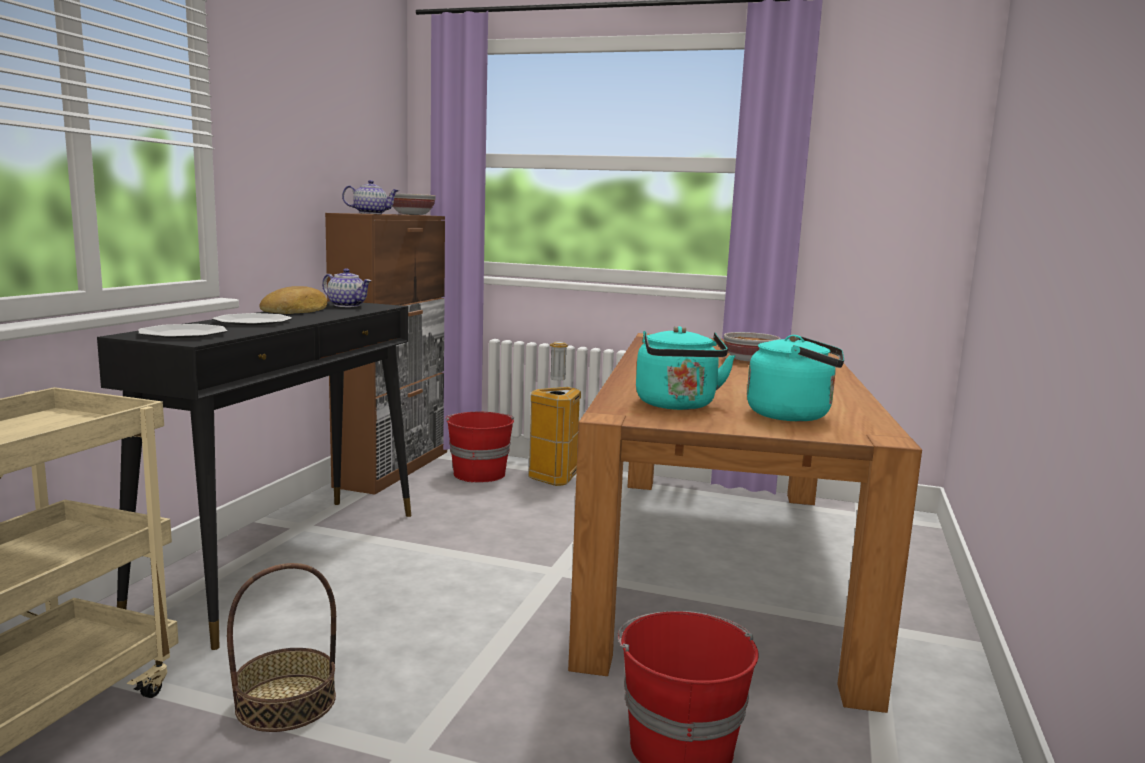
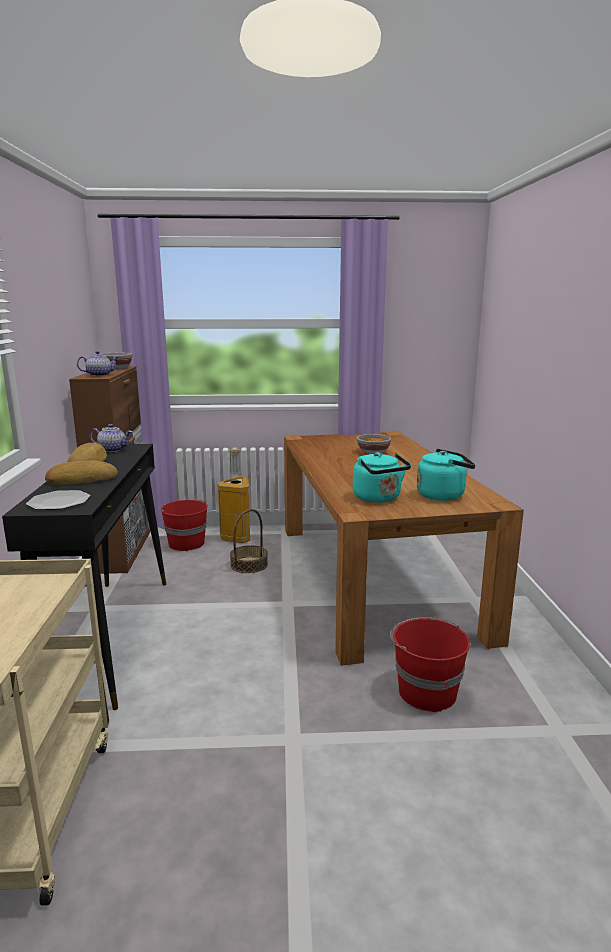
camera: 20 degrees left, 5 degrees up
(253, 322) = (81, 480): plate -> bread
(286, 702) = (194, 730): basket -> basket (249, 564)

